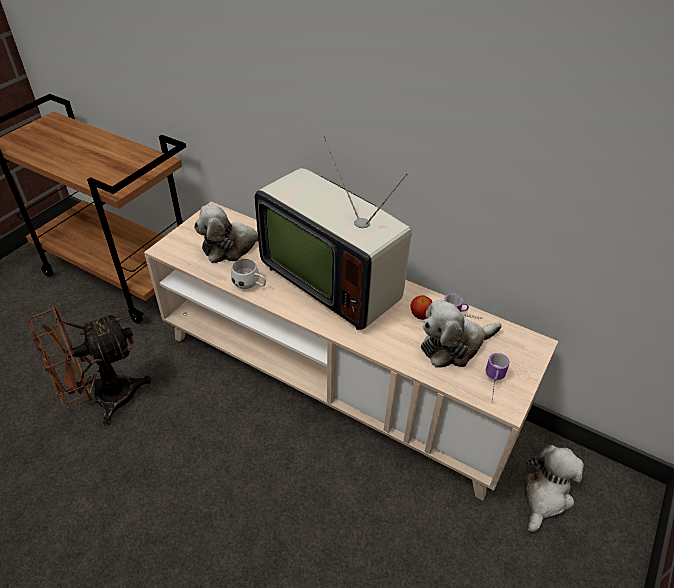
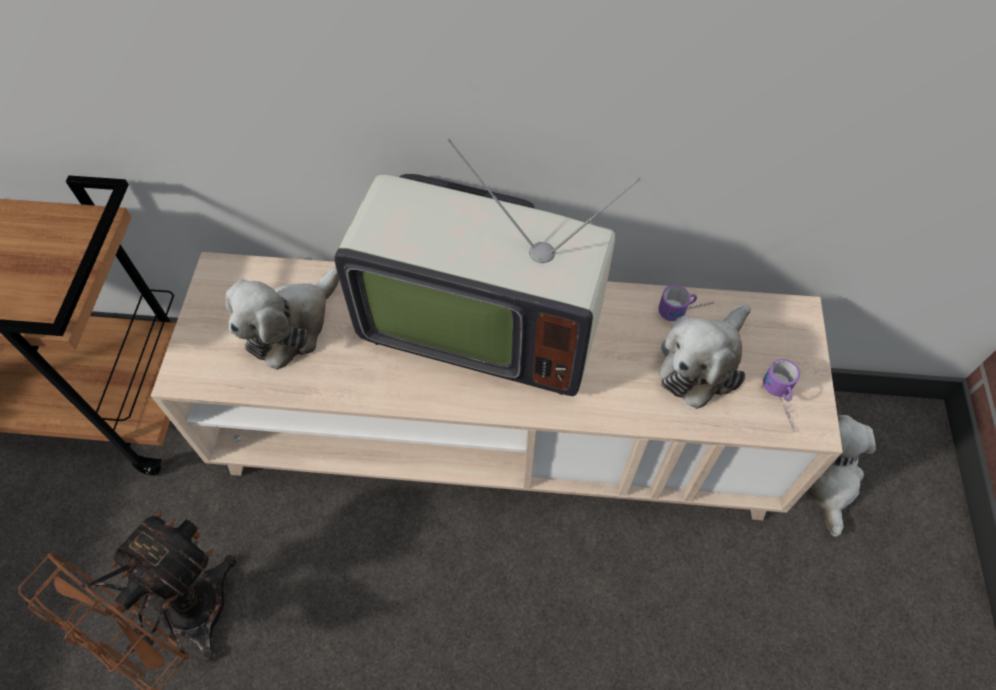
camera: 25 degrees left, 15 degrees up
(250, 285) = (363, 385): white mug -> none
(420, 315) = (631, 331): apple -> none

